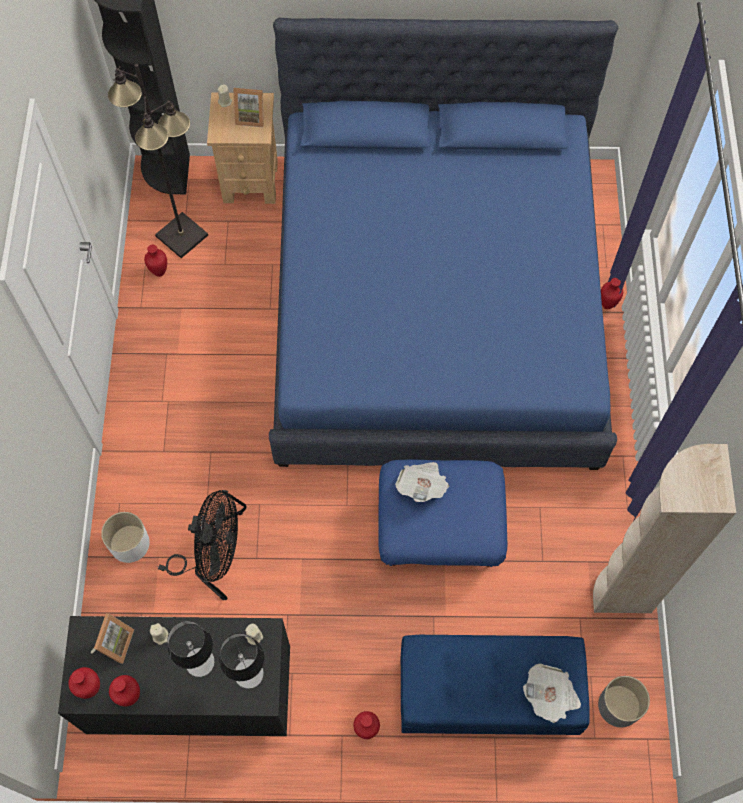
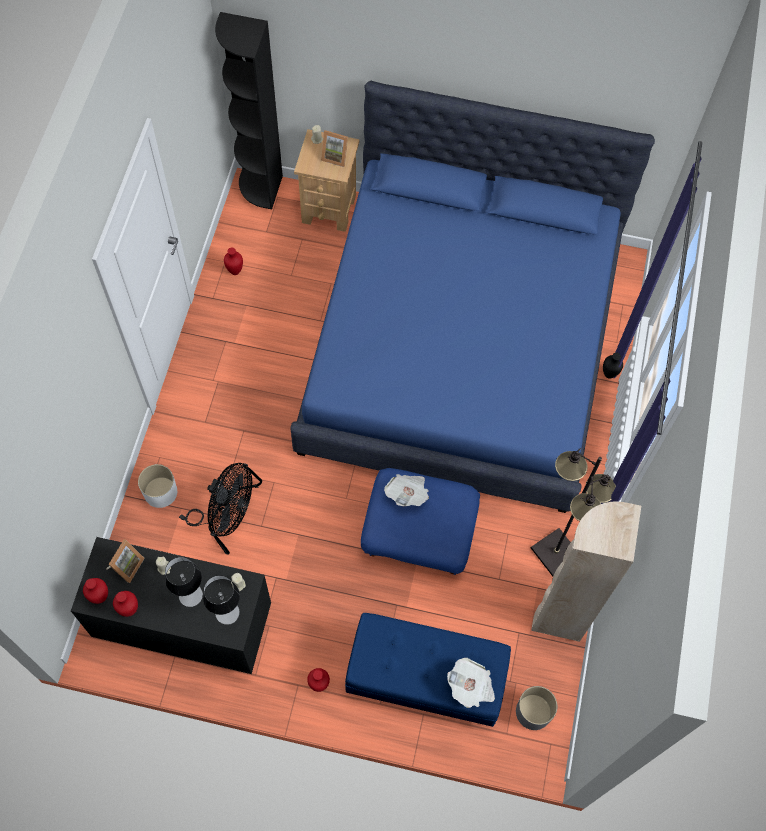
camera: 10 degrees right, 0 degrees up
(182, 235) = (261, 243): black floor lamp -> black floor lamp (555, 551)
(608, 305) = (609, 375): red vase -> black vase

